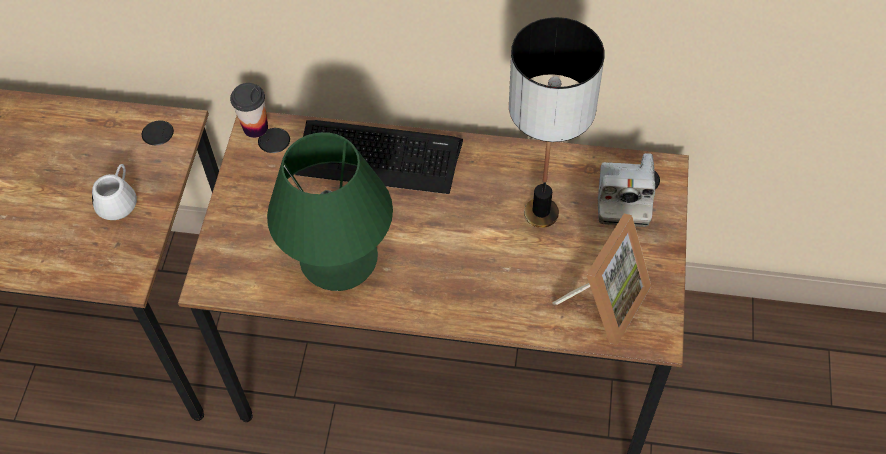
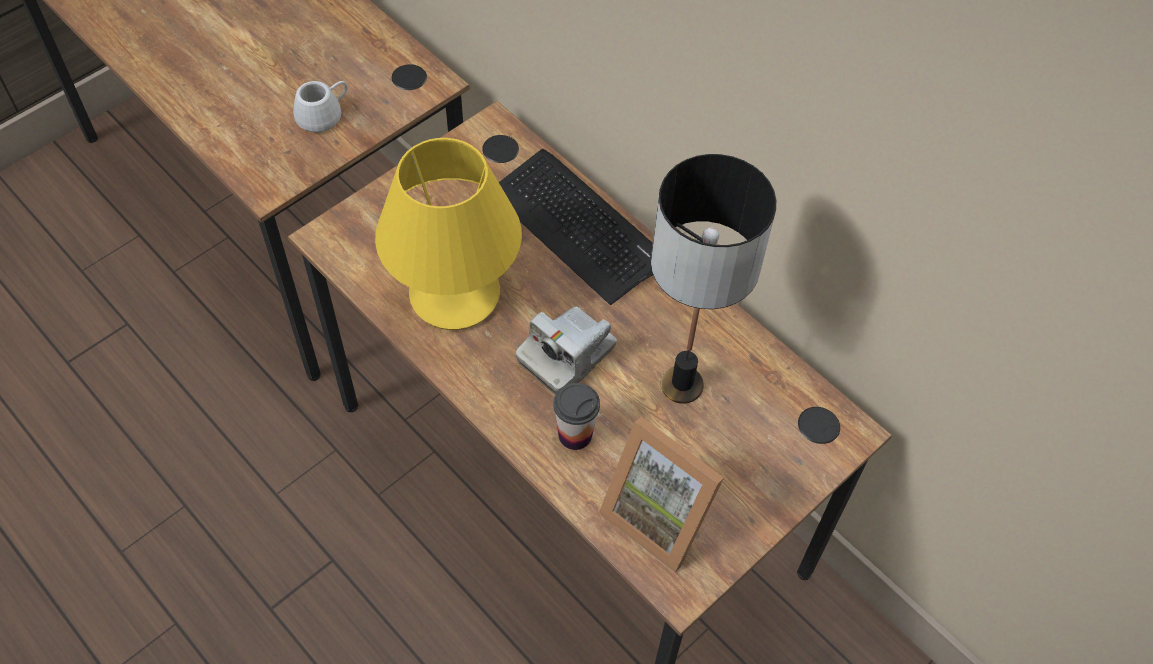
camera: 35 degrees right, 0 degrees up
(255, 127) = (494, 126): cup -> cup (575, 435)
(339, 258) = (455, 293): green table lamp -> yellow table lamp
(604, 302) = (661, 514): picture frame -> picture frame turned 60 degrees clockwise
(623, 198) = (779, 429): camera -> camera (566, 355)

